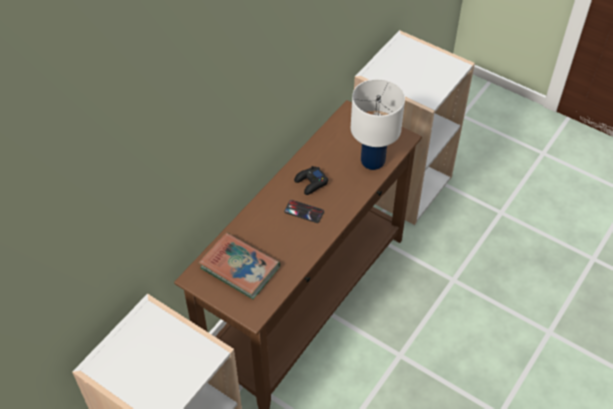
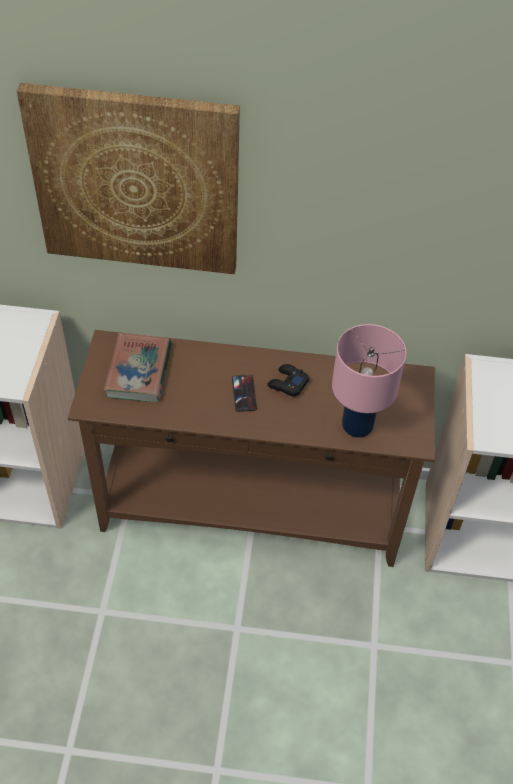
camera: 60 degrees right, 0 degrees up
(180, 129) = (136, 181): none -> picture
(371, 161) = (357, 425): white table lamp -> pink table lamp

